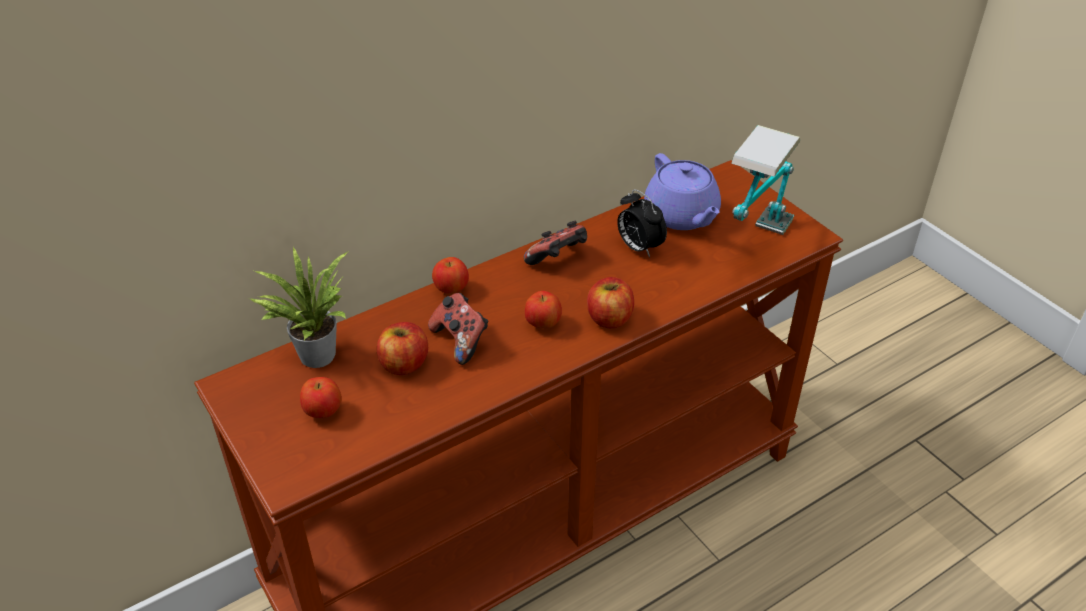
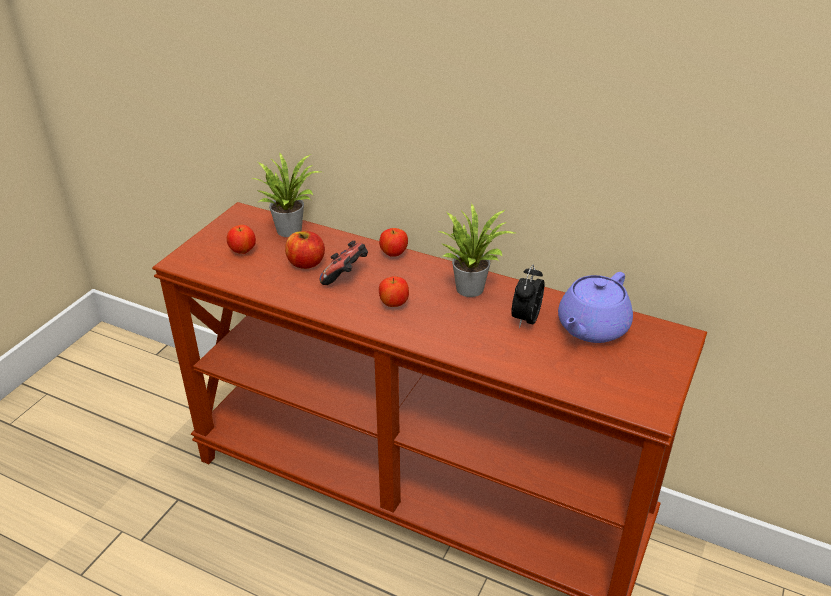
camera: 60 degrees right, 5 degrees down
(558, 260) = (470, 286): game controller -> potted plant
(609, 318) = (427, 332): apple -> none
(755, 249) = (592, 383): table lamp -> none

